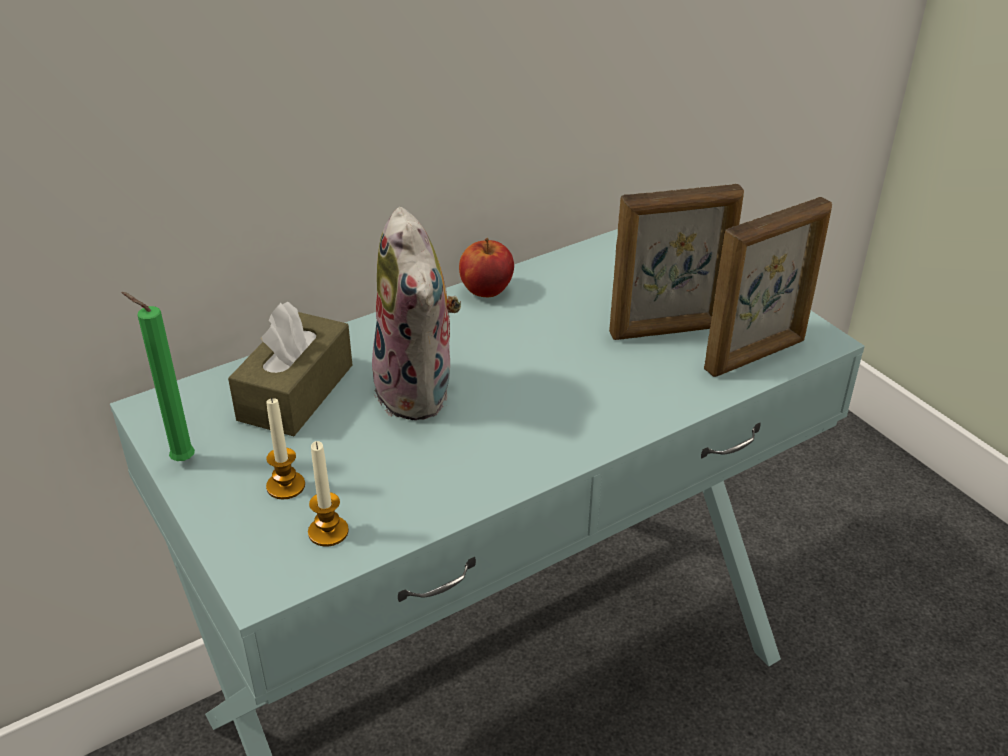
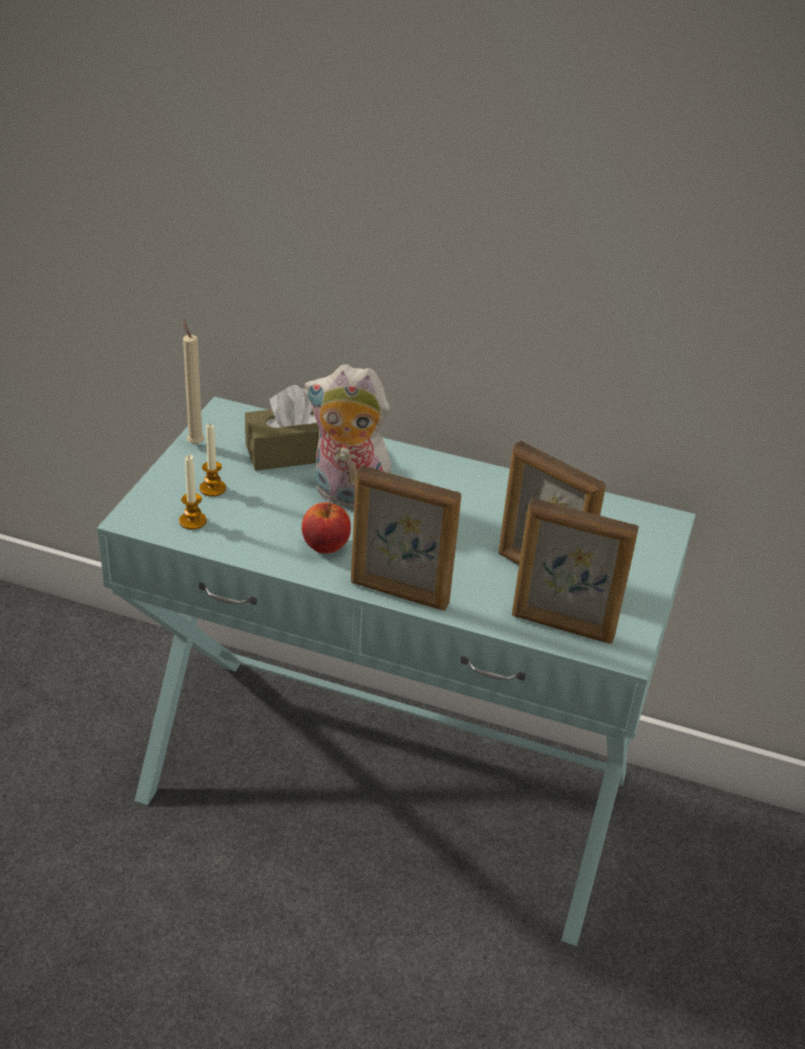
camera: 50 degrees right, 0 degrees up
(179, 460) = (195, 443): green candle -> beige candle
(420, 392) = (347, 497): plush toy -> plush toy turned 75 degrees clockwise
(486, 290) = (484, 475): apple -> apple (325, 546)
(617, 433) = (399, 594): none -> picture frame

